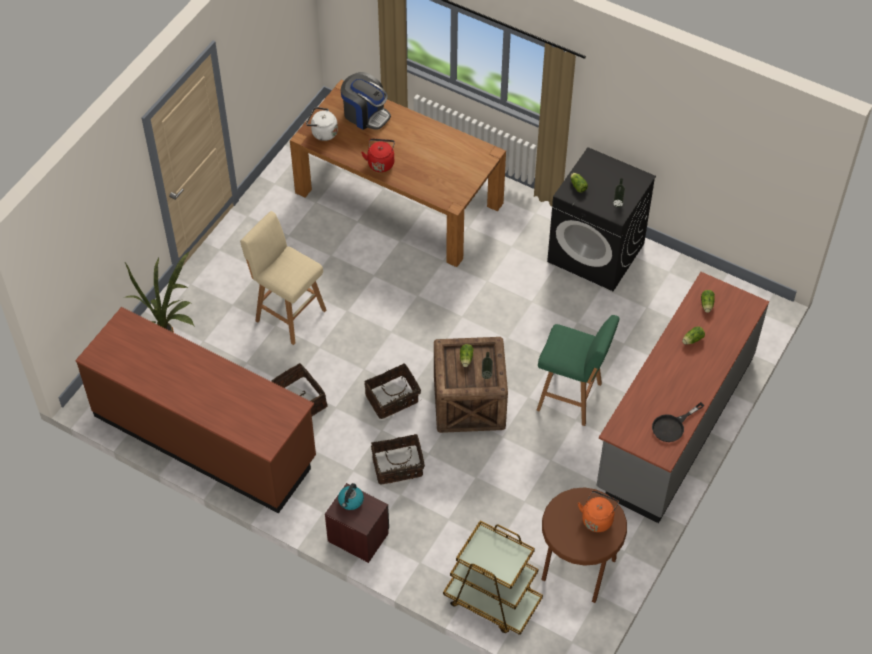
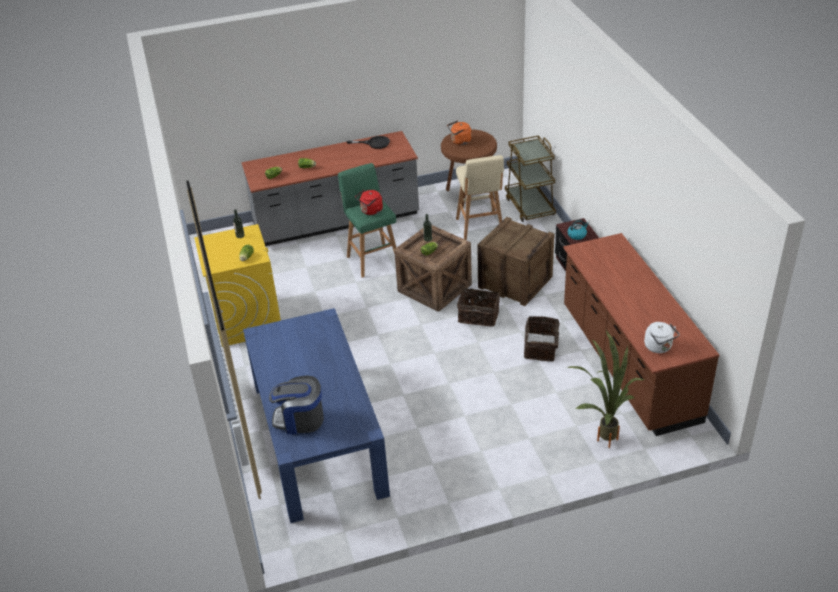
camera: 135 degrees left, 15 degrees down
(288, 314) = (493, 405): beige stool -> beige stool (480, 227)
(322, 133) = (351, 426): white kettle -> white kettle (659, 347)
(365, 114) = (300, 419): coffee machine -> coffee machine turned 75 degrees counterclockwise
(380, 162) = (338, 374): red kettle -> red kettle (370, 211)
(398, 467) = (515, 282): basket -> crate
(399, 198) = (318, 437): brown dining table -> blue dining table
(596, 253) = (246, 319): black washing machine -> yellow washing machine

